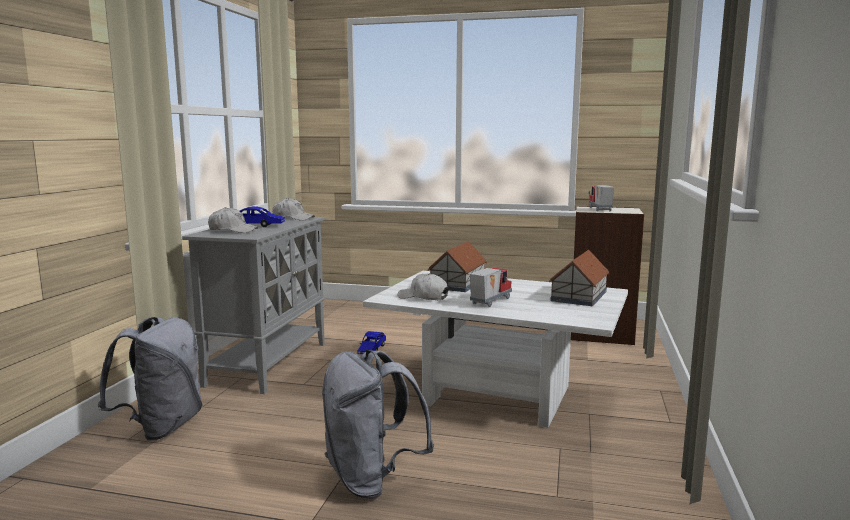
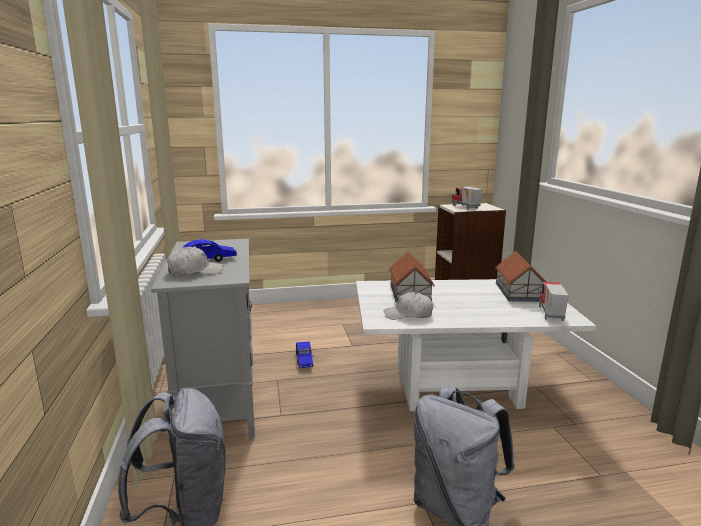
camera: 25 degrees left, 5 degrees up
(293, 218) = (221, 244): white cap -> none
(489, 301) = (466, 310): toy truck -> toy truck (549, 314)

